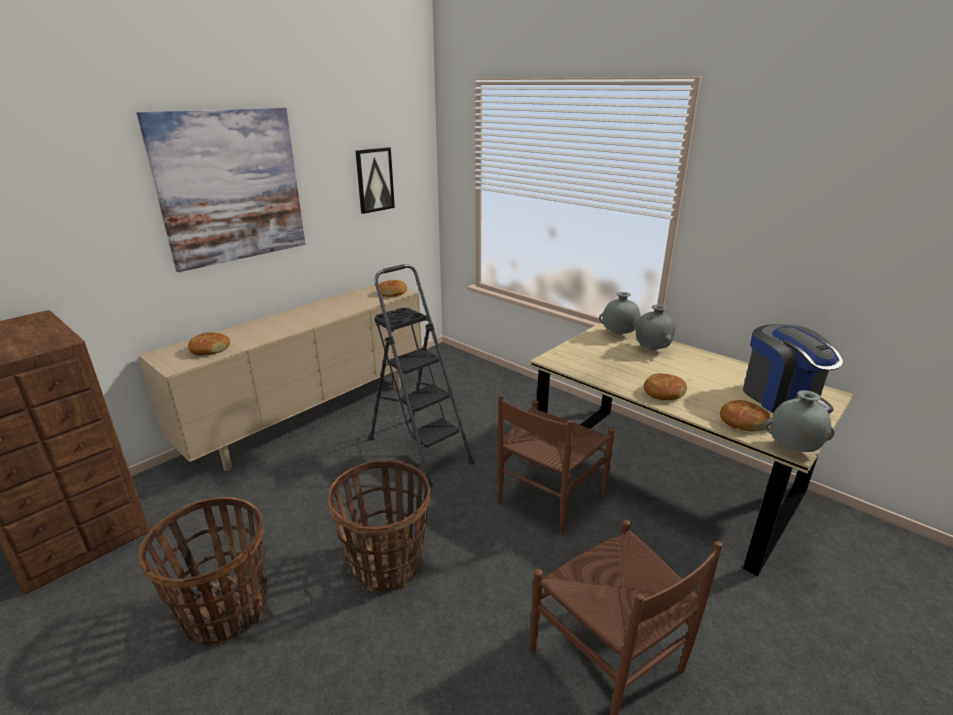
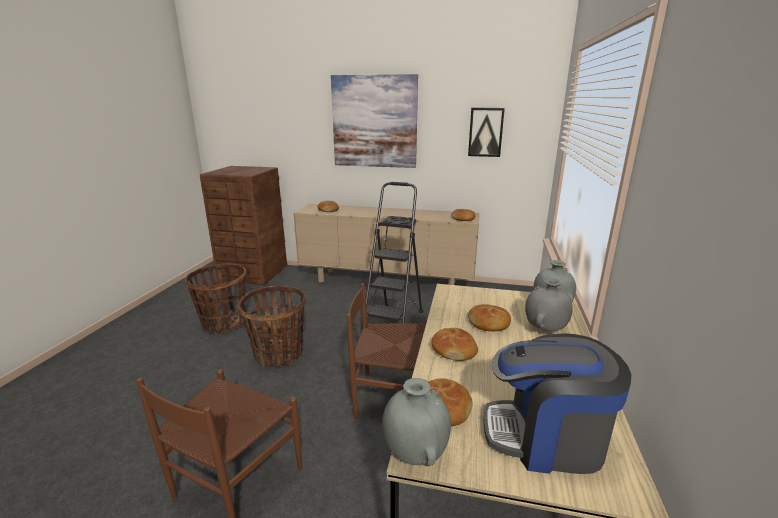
camera: 60 degrees right, 5 degrees down
(629, 365) = (489, 324): none -> bread
(782, 398) = (546, 437): coffee machine -> coffee machine turned 60 degrees clockwise

